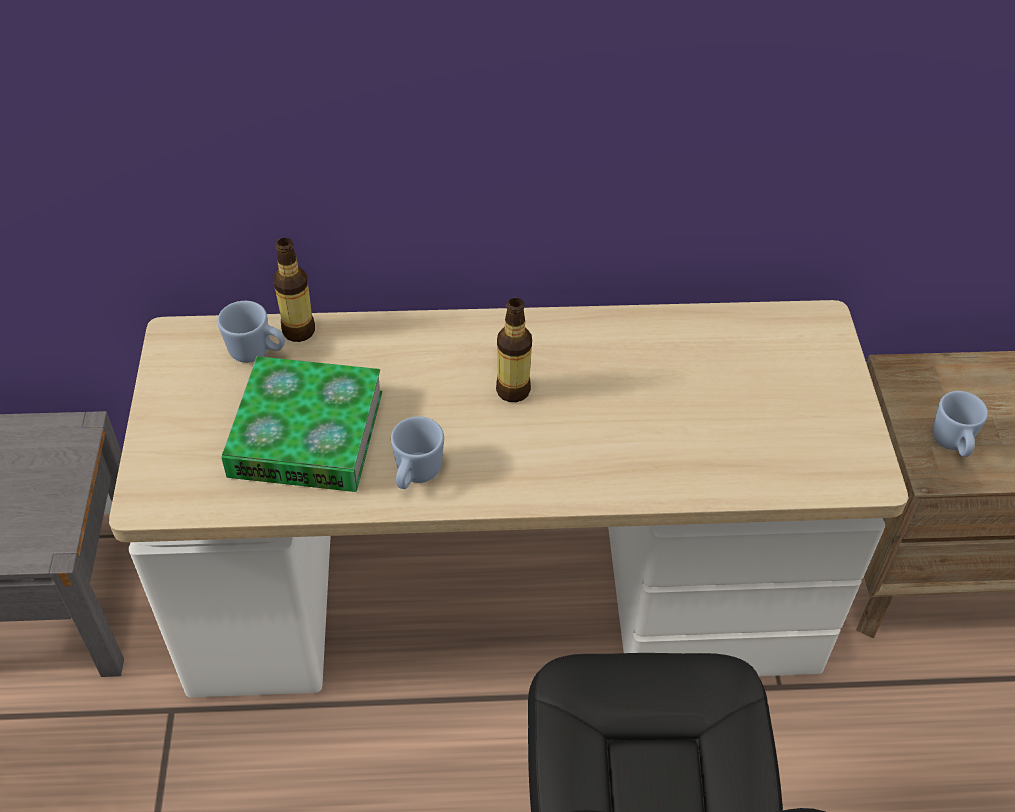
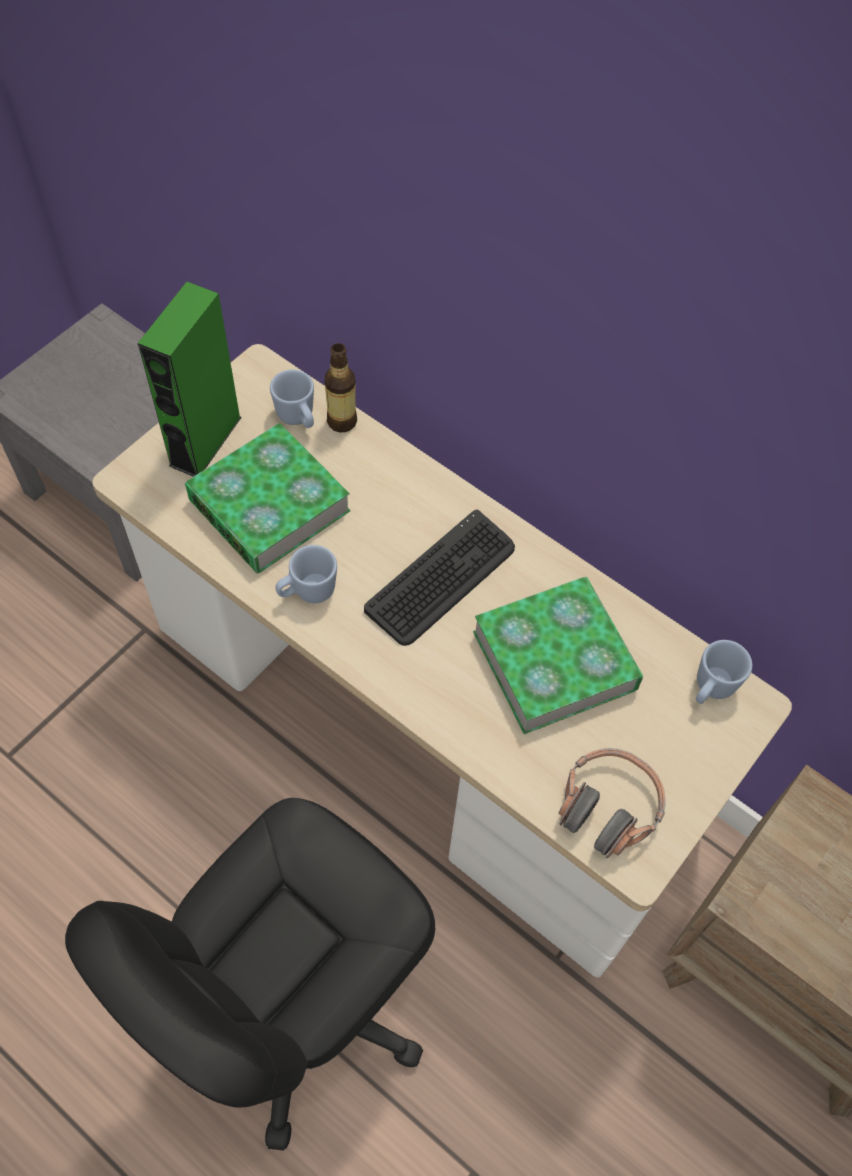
camera: 40 degrees right, 10 degrees up
(189, 423) = (205, 441): none -> green speaker
(513, 390) = (441, 579): bottle -> keyboard
(660, 387) = (554, 660): none -> book
(810, 457) = (608, 807): none -> headphones
(952, 444) = (790, 894): blue mug -> blue mug (710, 689)

